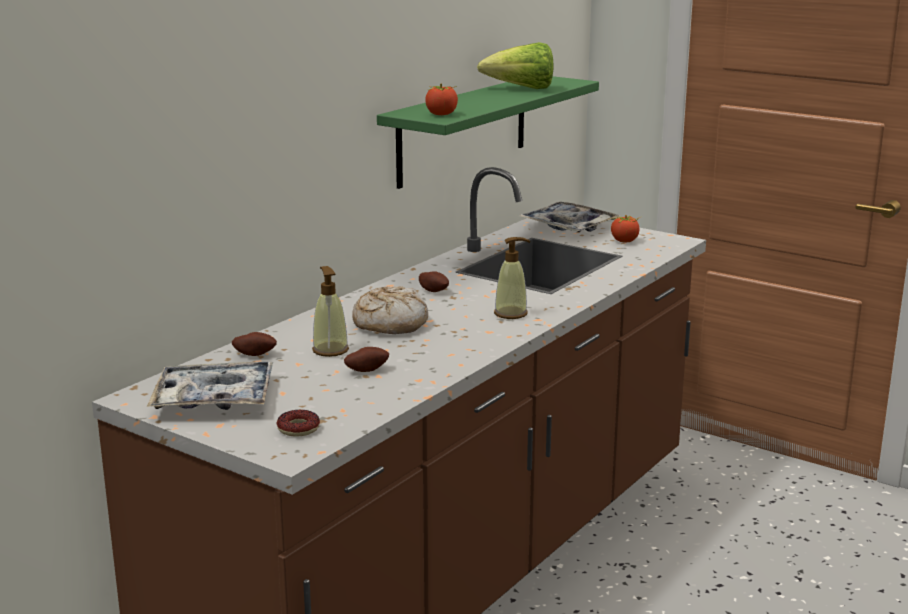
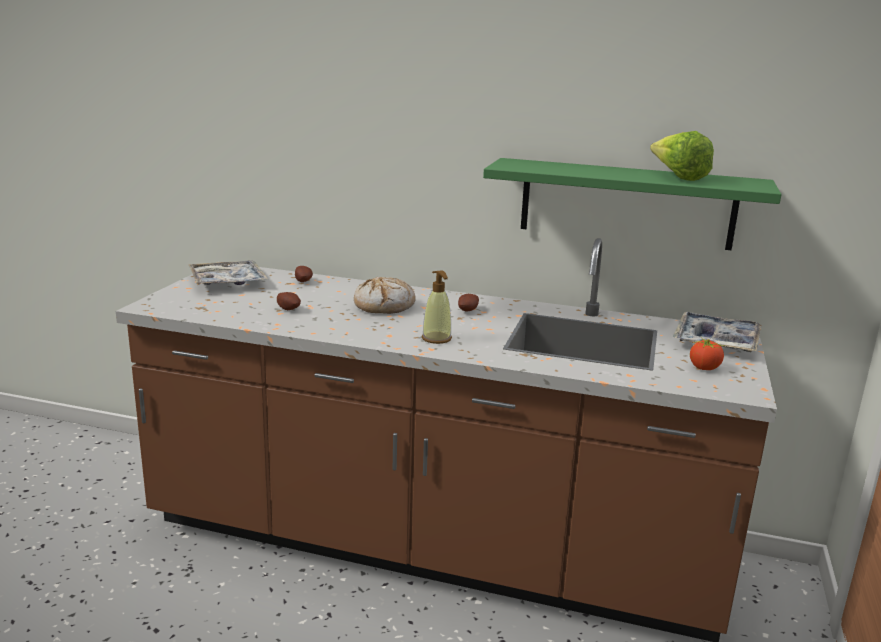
camera: 70 degrees right, 0 degrees up
(298, 429) = (185, 304): donut -> none
(330, 350) = (321, 297): soap dispenser -> none
(441, 114) = (520, 166): tomato -> none

